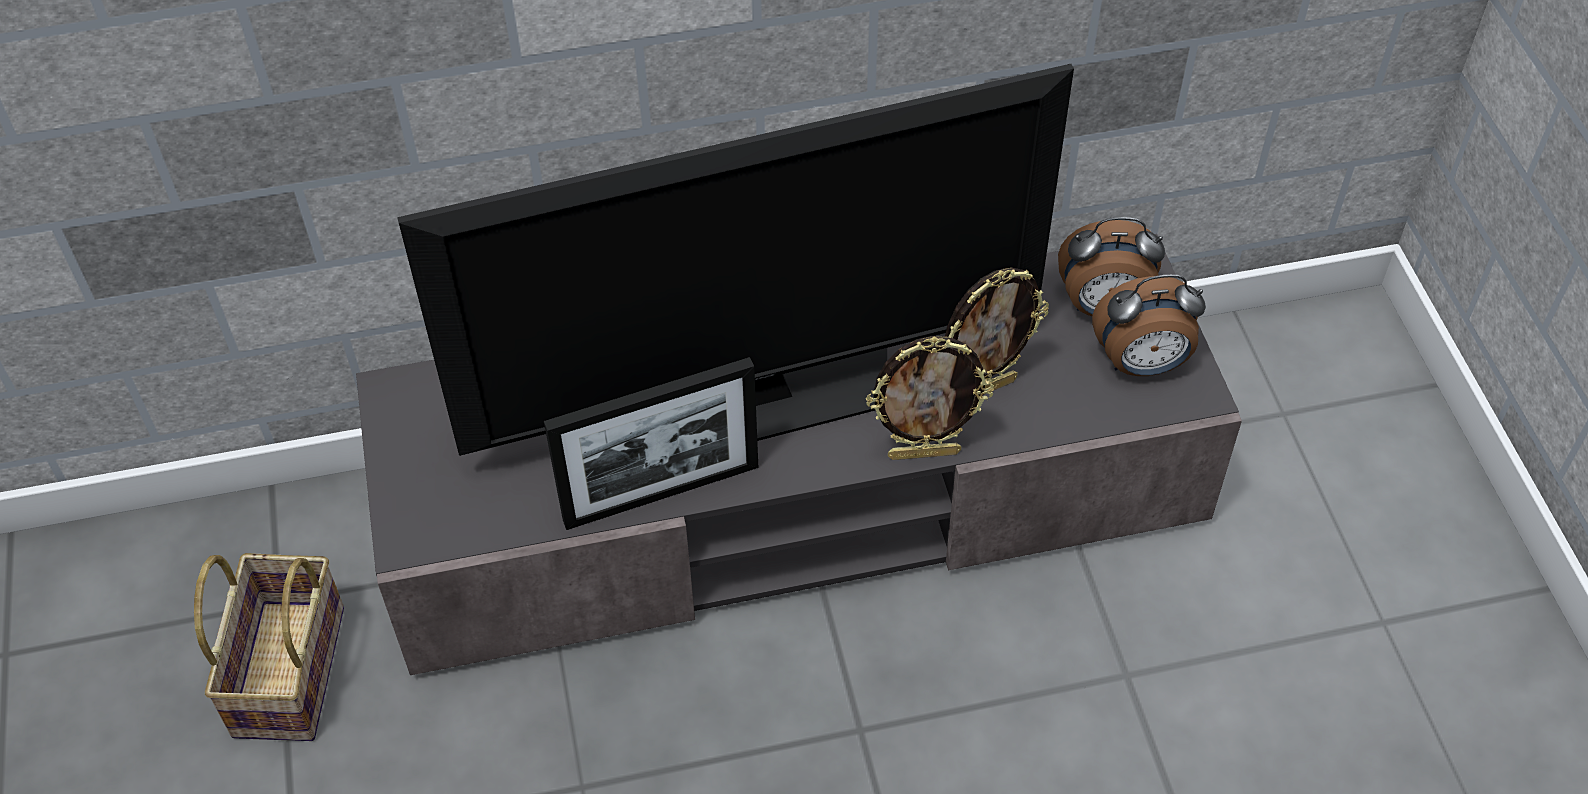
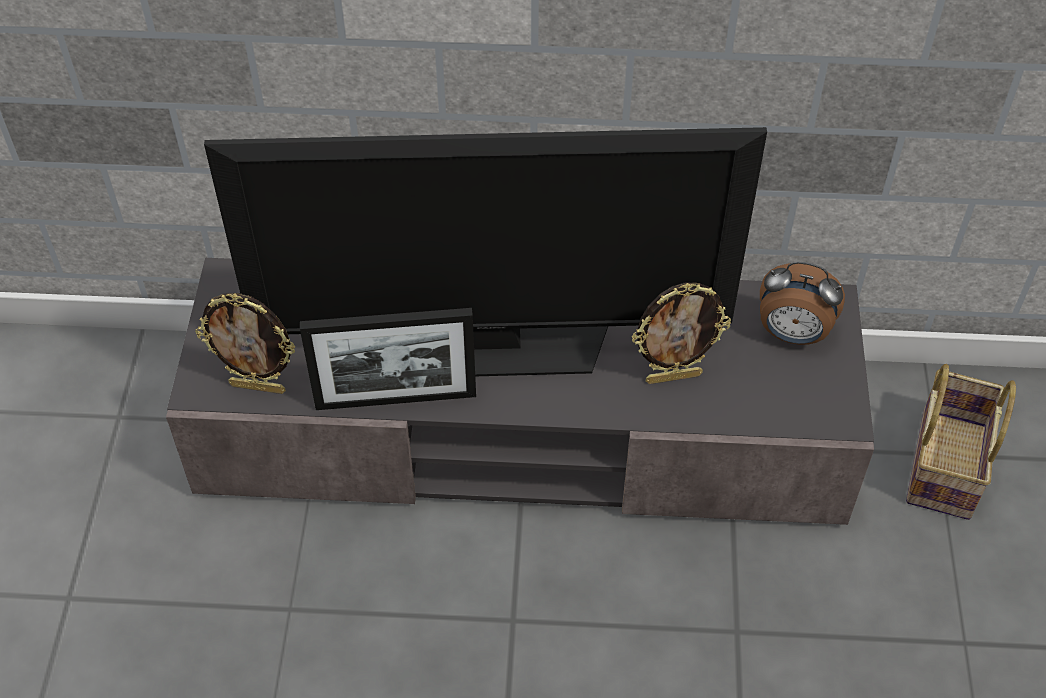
camera: 15 degrees right, 0 degrees up
(286, 667) = (109, 466): basket -> basket (943, 461)
(924, 453) = (608, 415): picture frame -> picture frame (258, 386)
(1142, 364) = (807, 386): alarm clock -> none

